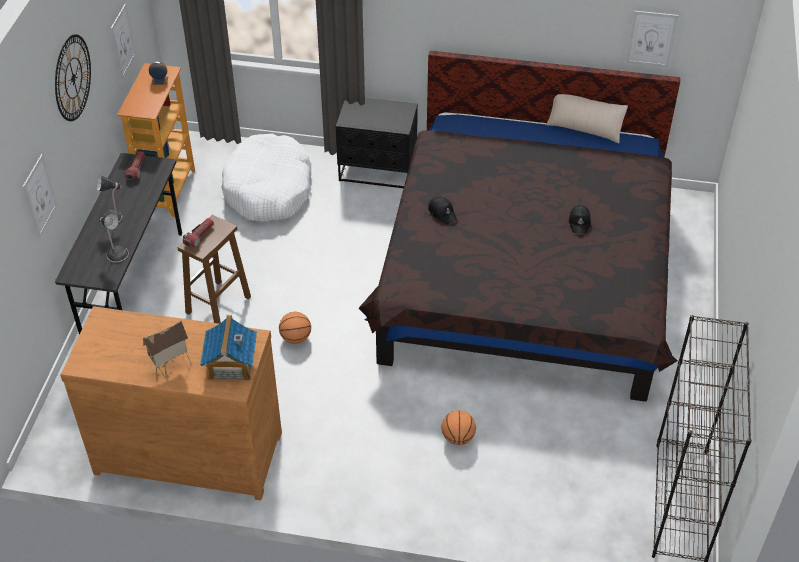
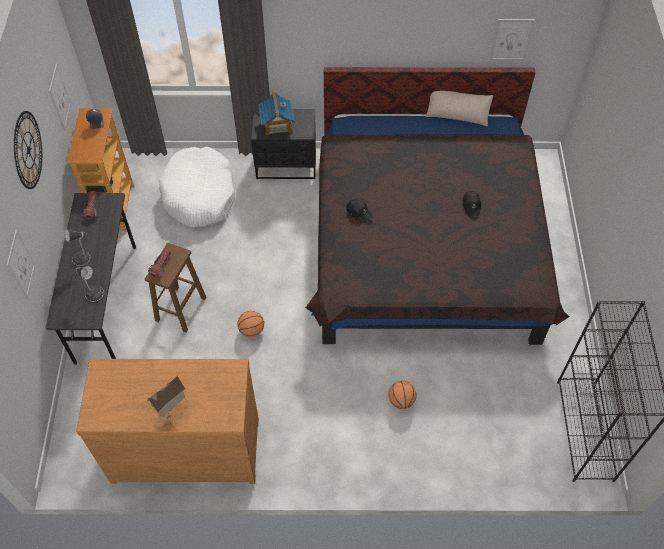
camera: 10 degrees left, 10 degrees up
(231, 364) = (222, 398): toy house -> toy house (277, 124)

